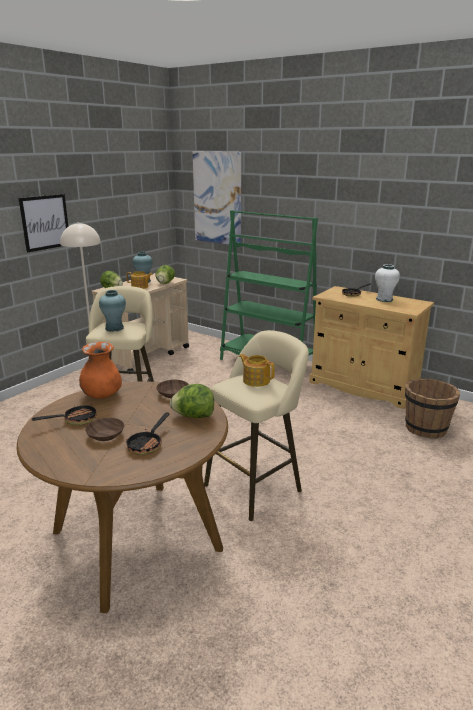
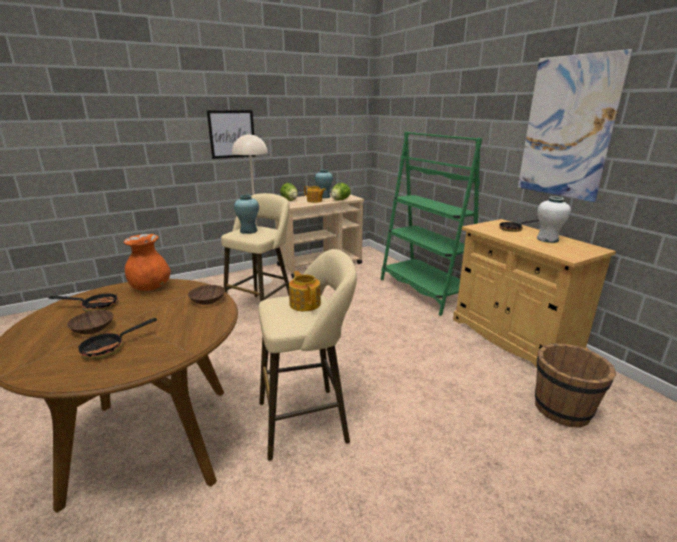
camera: 25 degrees right, 0 degrees up
(193, 416) = (192, 329): lettuce -> none
(217, 198) = (404, 122): picture -> picture (567, 128)

